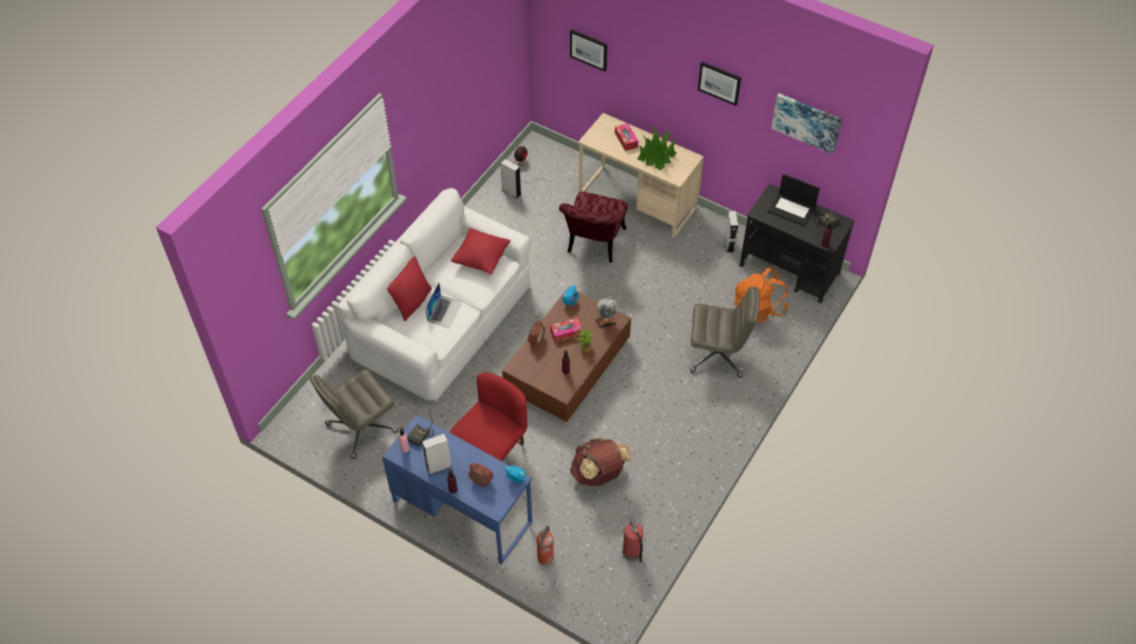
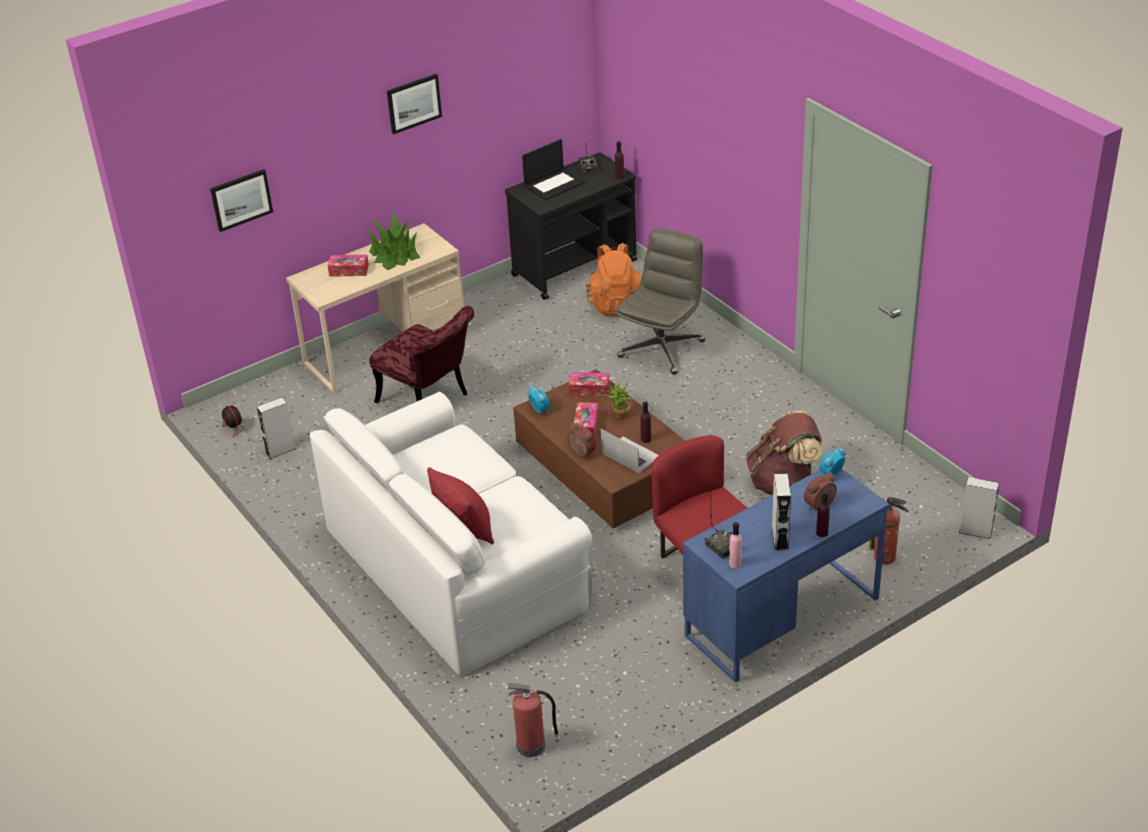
camera: 65 degrees left, 15 degrees down
(361, 428) = (594, 691): grey office chair -> none
(444, 311) = (501, 502): laptop -> laptop (630, 454)
(481, 259) = (433, 450): red pillow -> none
(606, 321) = (589, 389): globe -> tissue box
(632, 553) = (906, 483): fire extinguisher -> fire extinguisher (532, 746)
(729, 245) = (507, 299): grey speaker -> grey speaker (975, 532)
(807, 122) = (518, 71): picture -> none

